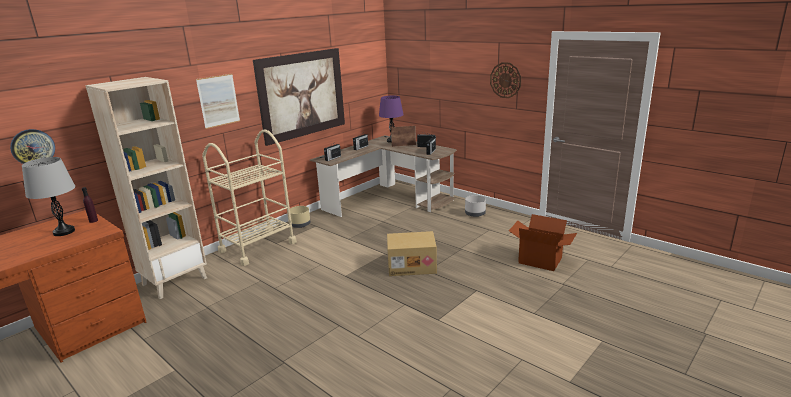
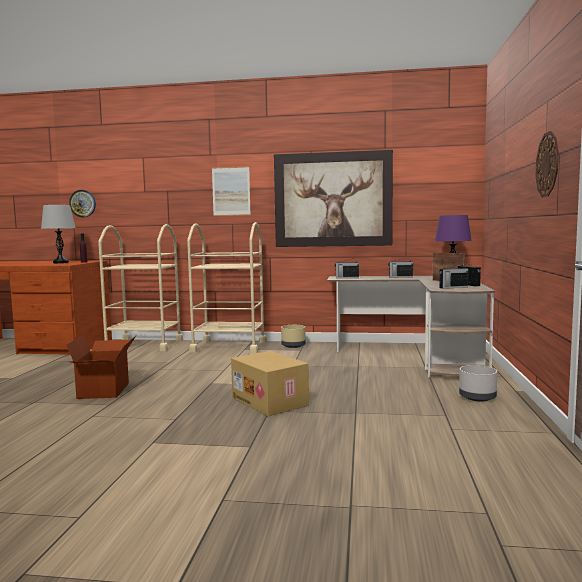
camera: 55 degrees right, 15 degrees down
(175, 281) = (144, 345): beige bookcase -> beige cart
(540, 260) = (409, 469): cardboard box -> cardboard box (104, 391)

